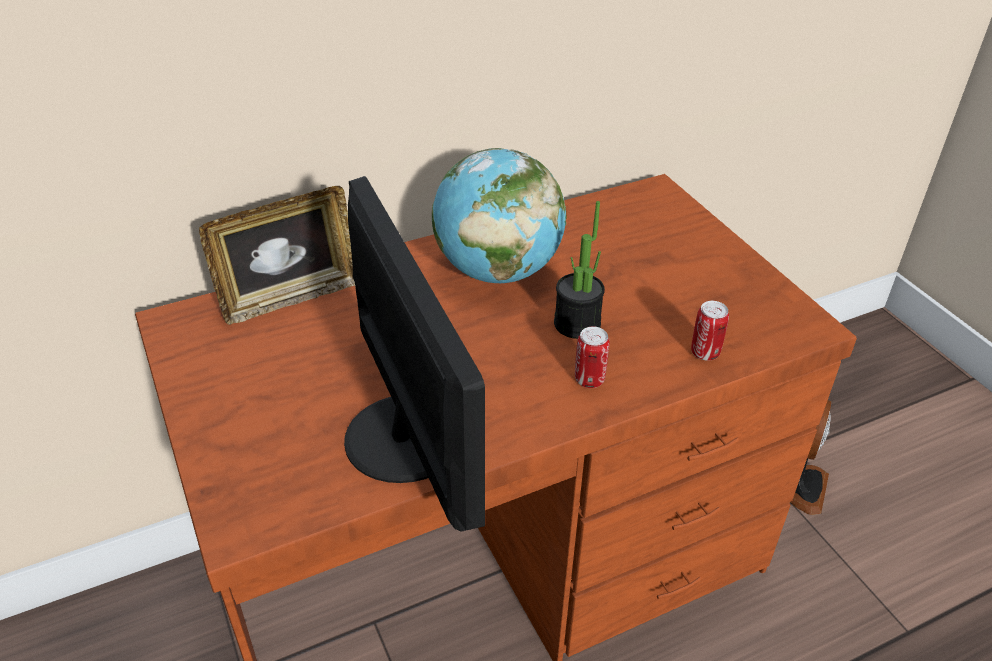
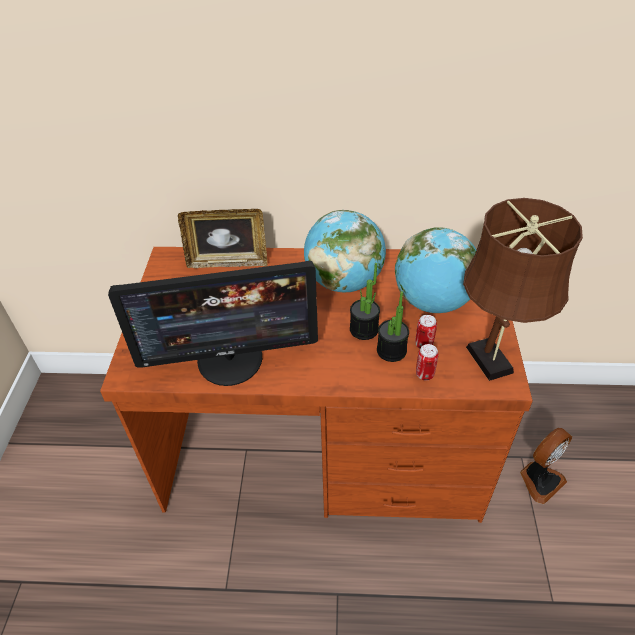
camera: 30 degrees right, 5 degrees up
(408, 435) = (230, 359): monitor -> monitor turned 75 degrees clockwise
(589, 379) = (345, 365): can -> can (424, 344)
(637, 338) = (391, 350): none -> potted plant
(640, 259) = (433, 302): none -> globe
(775, 310) = (491, 363): none -> brown table lamp

